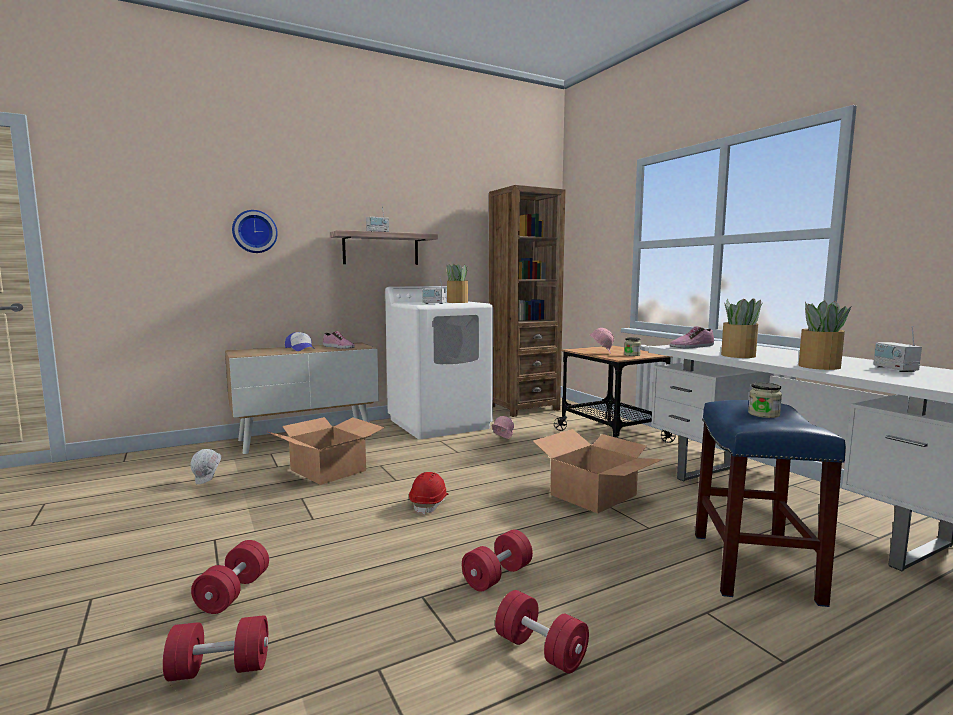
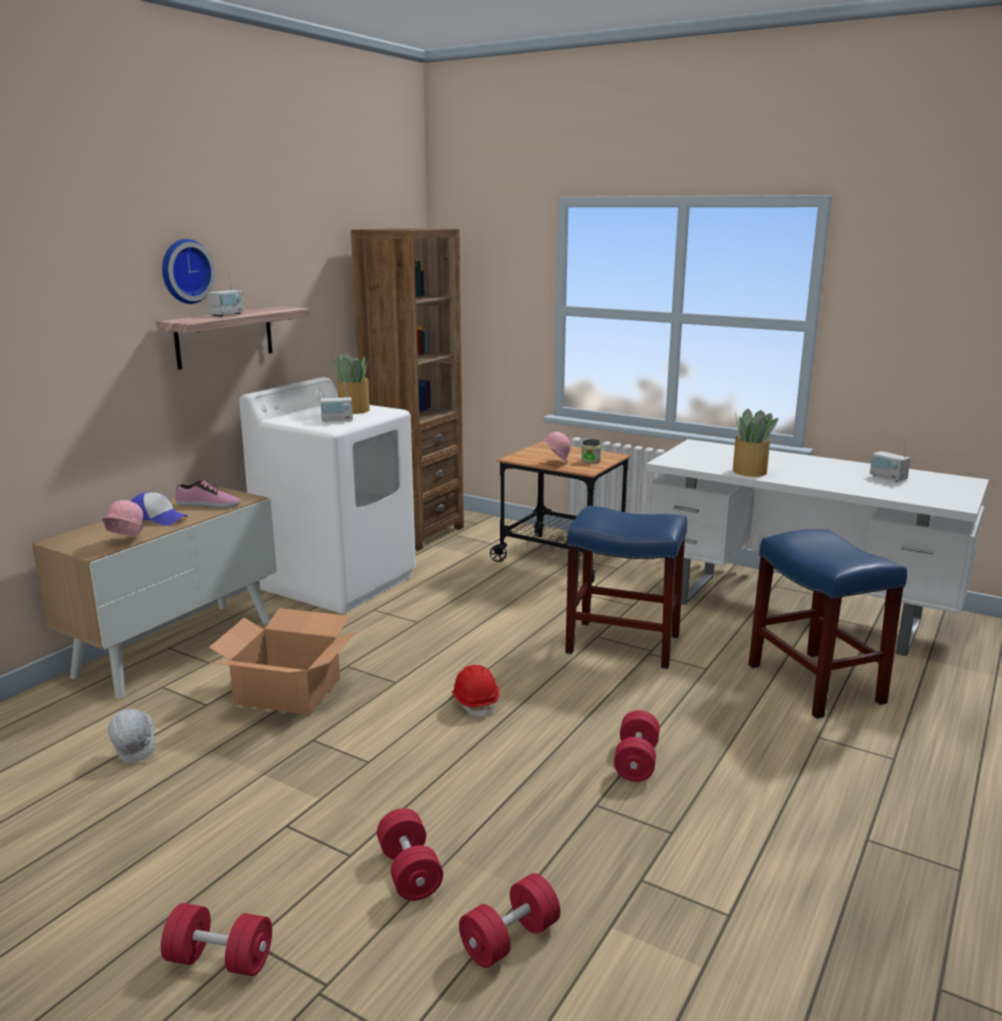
camera: 30 degrees left, 10 degrees up
(254, 231) = (50, 338): wall clock -> wall clock (184, 271)
(502, 441) = (450, 592): pink hard hat -> pink hard hat (125, 542)
(540, 650) = (740, 814): red dumbbell -> red dumbbell (220, 959)
(594, 495) = (624, 644): cardboard box -> blue stool
(691, 346) = (686, 458): shoe -> none
(763, 414) = (830, 549): jar -> none
(818, 366) = (833, 482): potted plant -> none

